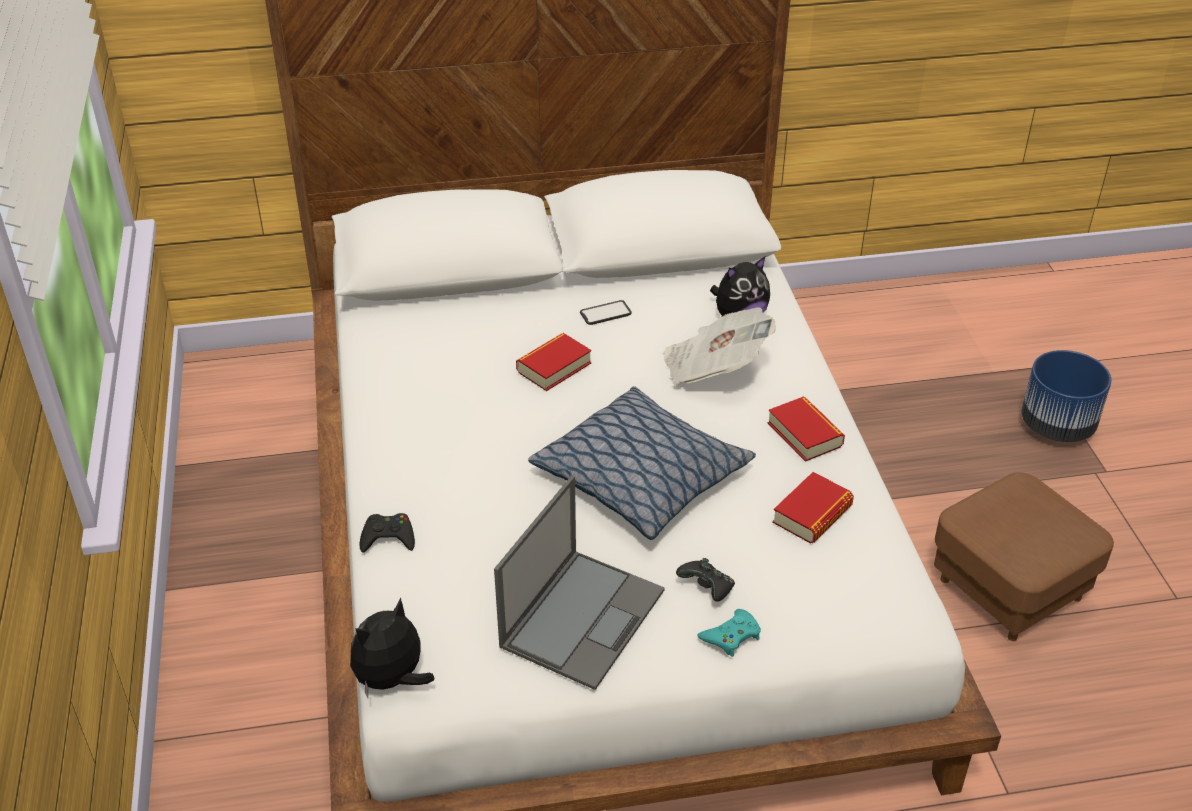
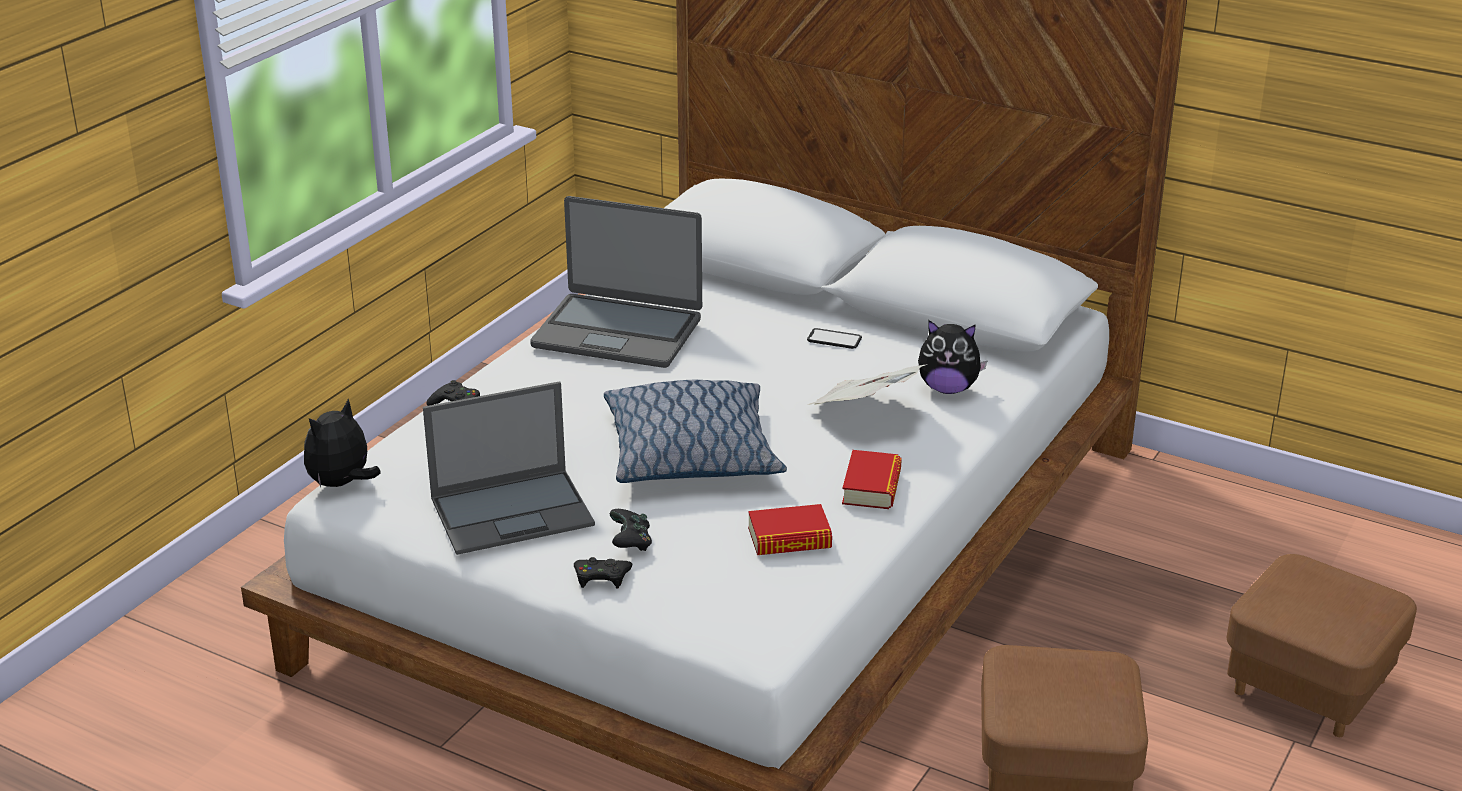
camera: 40 degrees right, 10 degrees down
(392, 680) = (342, 484): plush toy -> plush toy turned 45 degrees counterclockwise
(432, 390) = (618, 332): none -> laptop
(554, 367) = (733, 356): book -> none
(731, 636) = (601, 577): turquoise game controller -> black game controller
(1056, 426) = (1309, 685): blue planter -> brown ottoman

